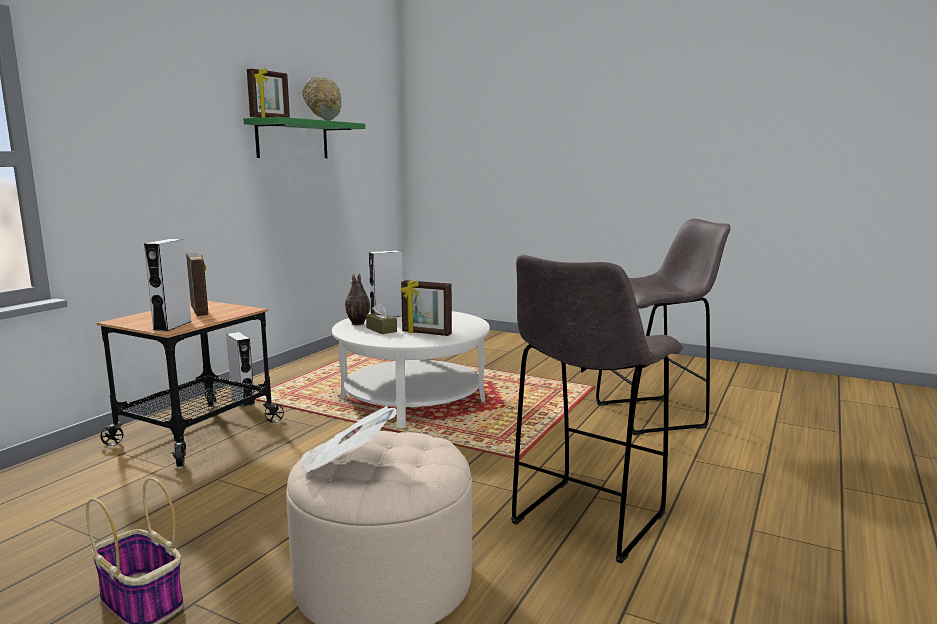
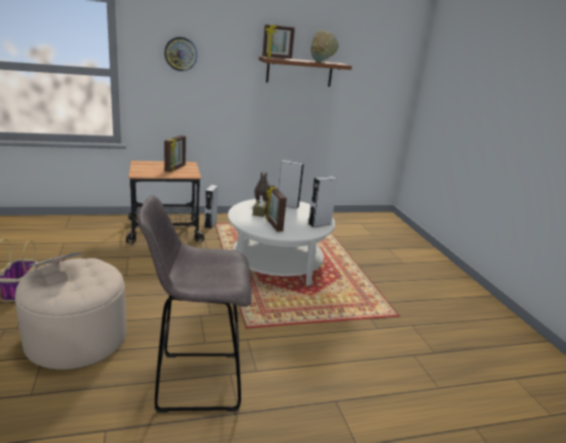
camera: 45 degrees right, 10 degrees up
(135, 118) = (180, 54): none -> wall clock
(172, 325) = (143, 173): grey speaker -> grey speaker (319, 223)
(292, 140) = (299, 72): green shelf -> brown shelf
(653, 415) = (388, 358): grey stool -> none

